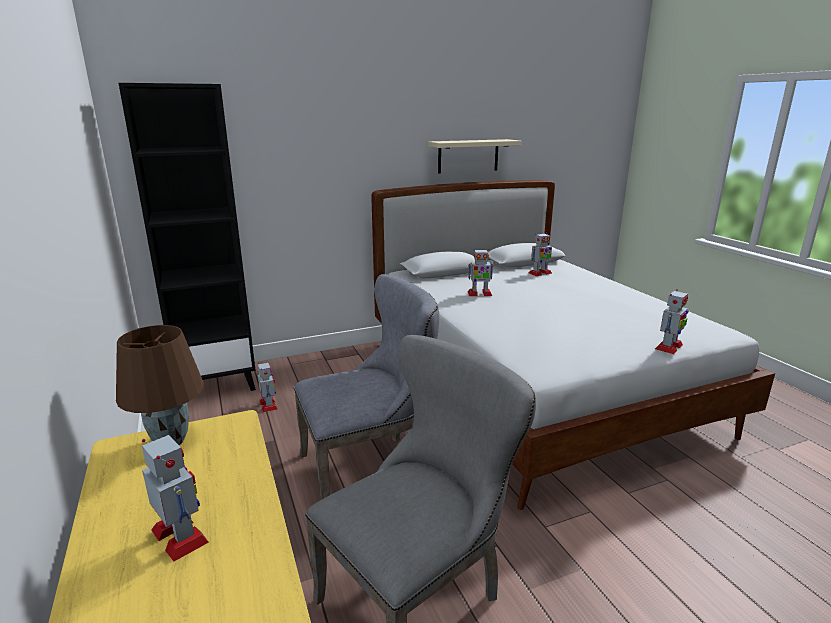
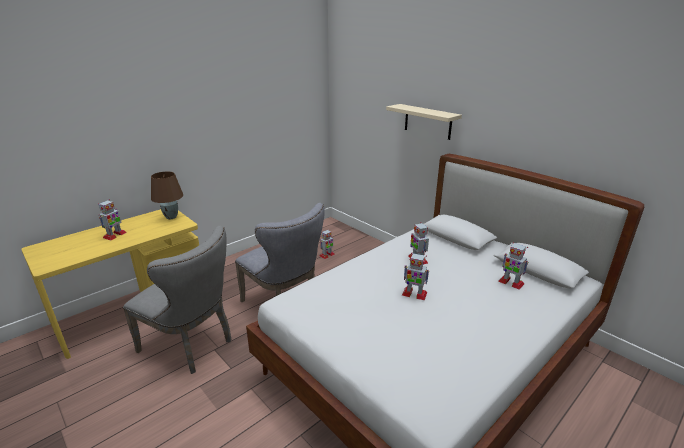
camera: 70 degrees right, 5 degrees up
(217, 383) = (339, 233): black bookcase -> none
(468, 156) = (542, 147): beige shelf -> beige shelf (427, 121)
(668, 347) = (361, 368): toy robot -> toy robot (414, 294)

